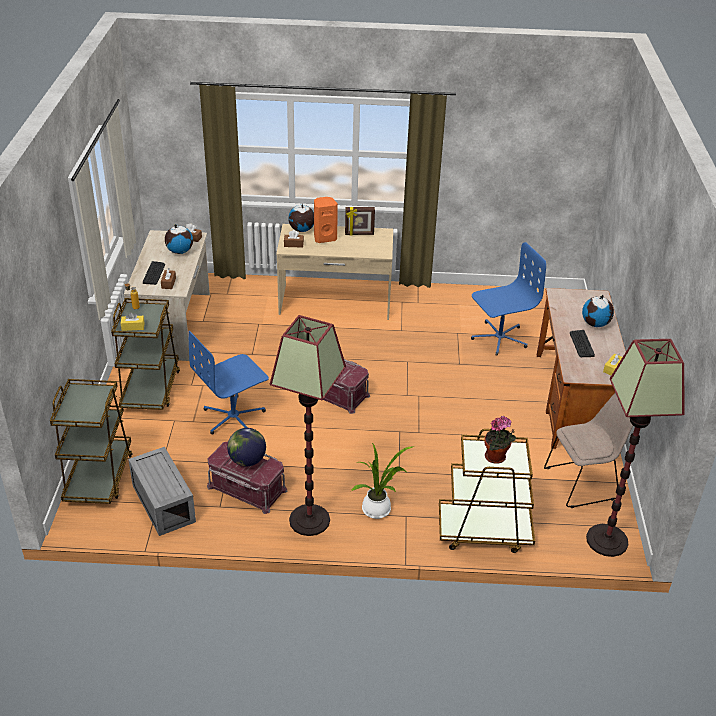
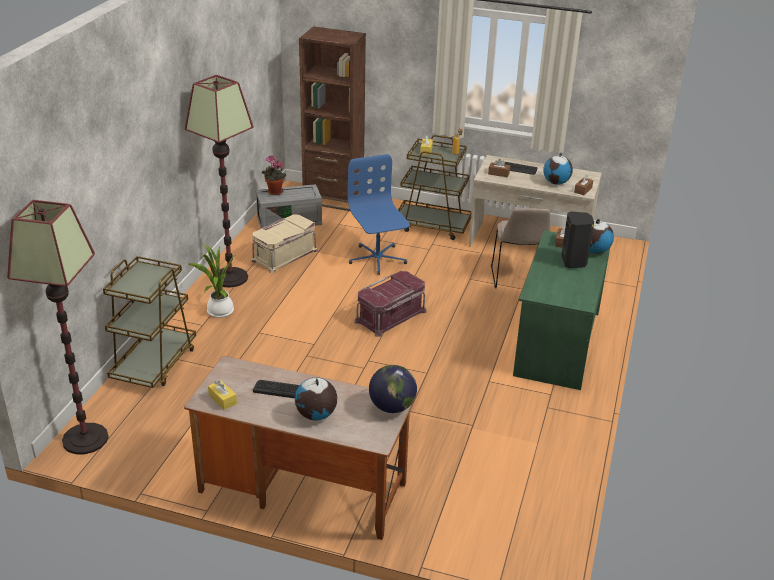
camera: 105 degrees right, 5 degrees down
(99, 477) = (333, 199): brown cart -> brown bookcase
(246, 489) = (284, 254): red storage box -> beige storage box
(247, 460) = (286, 230): globe -> globe (392, 407)
(324, 238) = (574, 262): orange speaker -> black speaker
(335, 302) = (556, 343): beige desk -> green desk
(359, 234) = (581, 286): picture frame -> none
(496, 458) = (143, 282): potted plant -> potted plant (274, 192)
(499, 338) = (452, 459): blue office chair -> none
(583, 483) = (169, 449): beige chair -> beige chair (518, 278)

